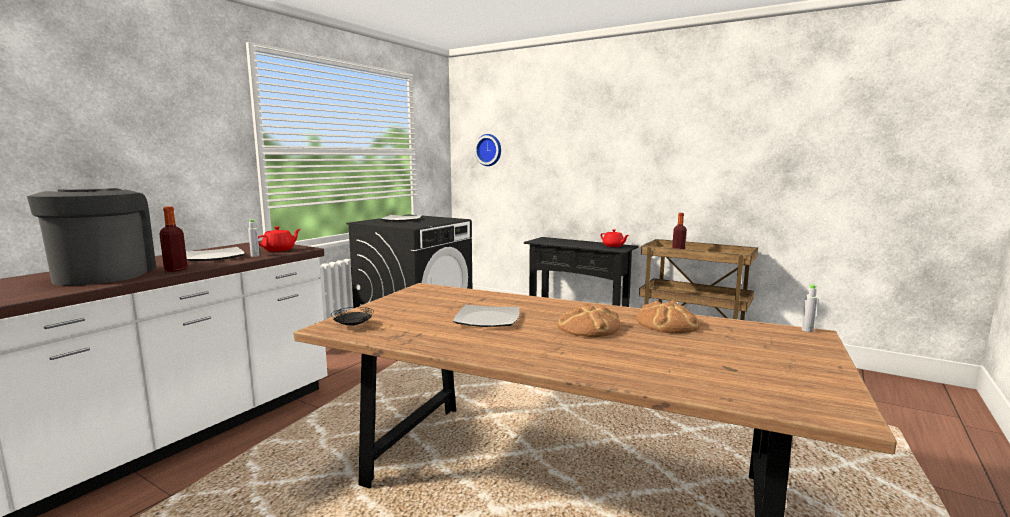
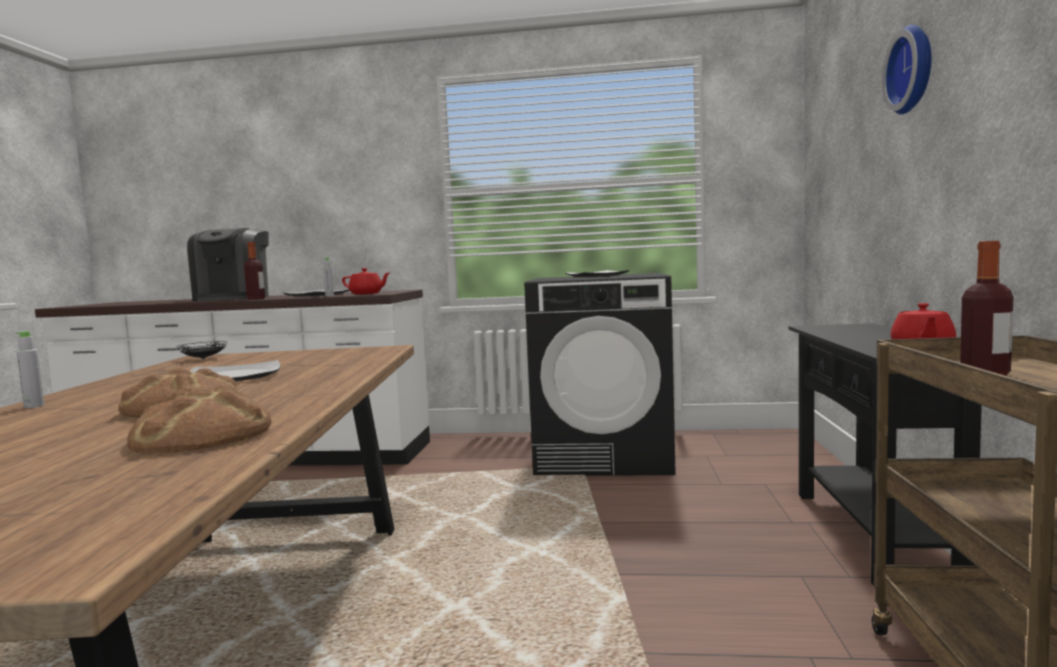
camera: 65 degrees right, 5 degrees down
(104, 274) = (234, 298): coffee machine -> coffee machine turned 135 degrees clockwise
(489, 150) = (830, 154): wall clock -> wall clock (914, 69)
(807, 330) = (105, 551): grey bottle -> grey bottle (34, 406)

